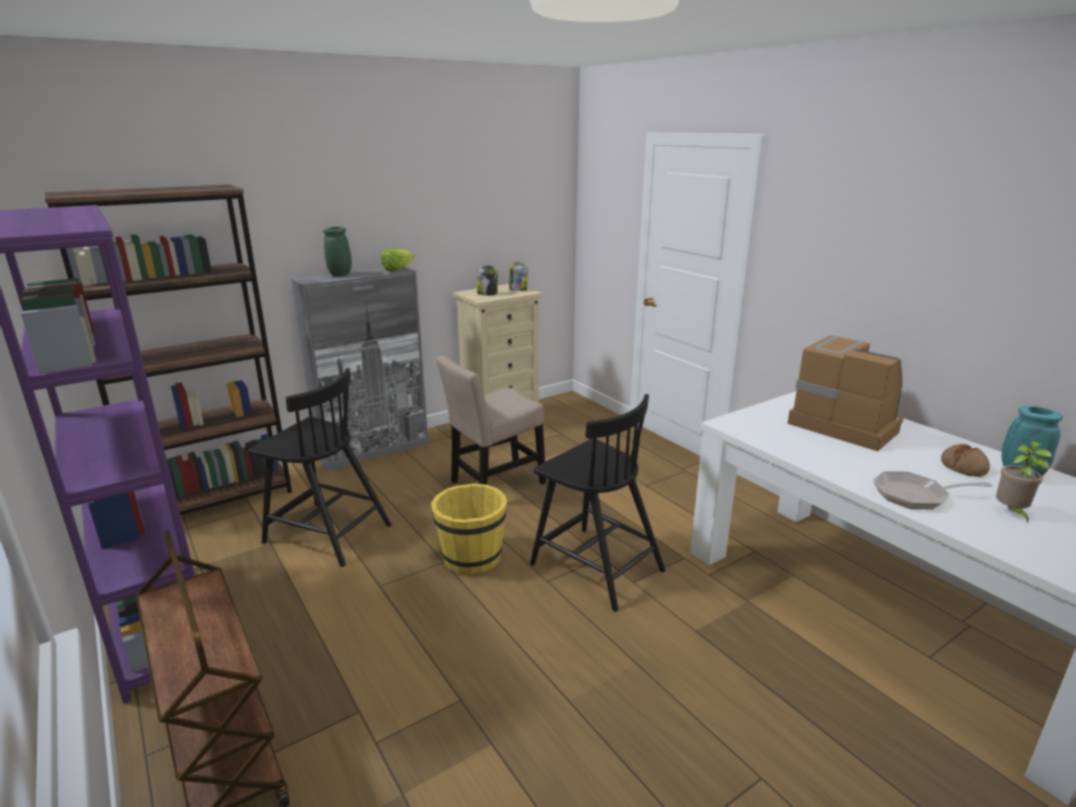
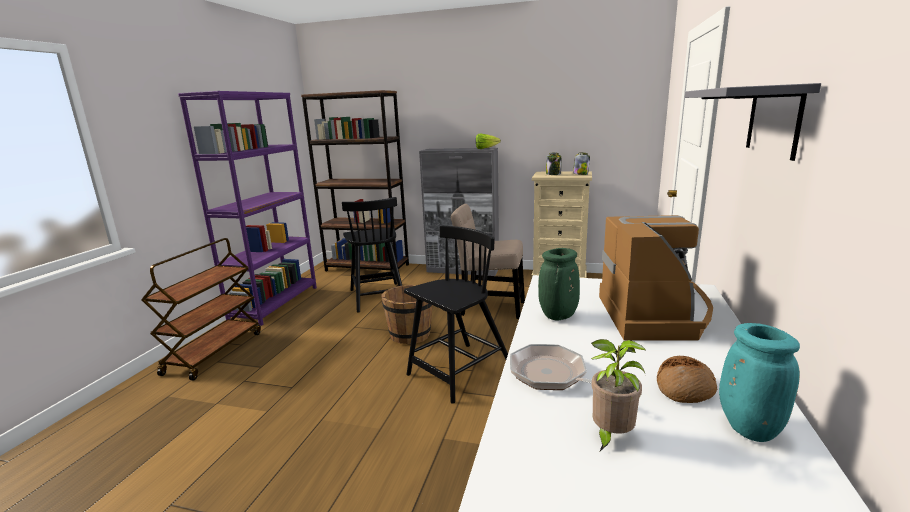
camera: 50 degrees right, 5 degrees down
(340, 275) = (449, 149): green vase -> green vase (558, 316)
(471, 557) = (410, 335): yellow bucket -> brown bucket
(595, 566) = (459, 372): black chair -> black chair turned 135 degrees counterclockwise
(904, 254) = (773, 120): none -> grey shelf

